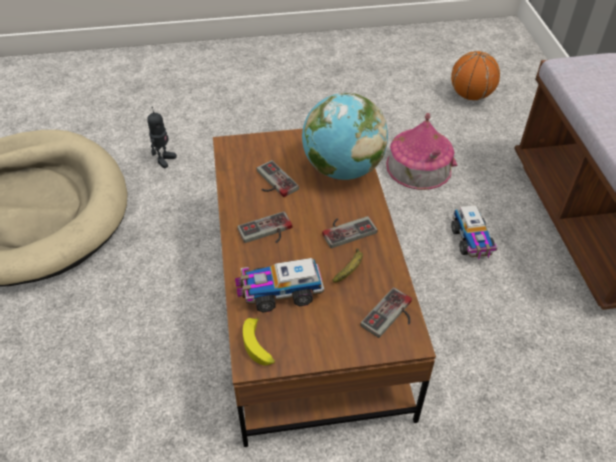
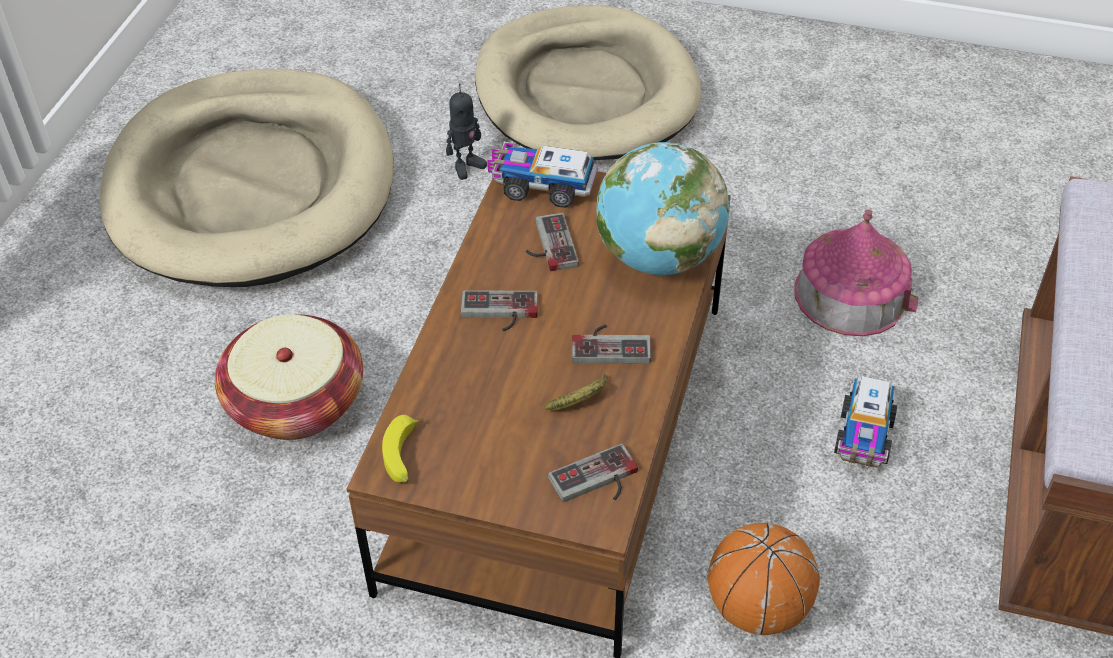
camera: 25 degrees right, 0 degrees up
(128, 337) = (296, 402): none -> basket
(213, 99) = (586, 92): none -> beige dog bed
(279, 292) = (469, 398): toy truck -> toy truck (541, 186)
(471, 95) = (1016, 202): basketball -> basketball (758, 607)

